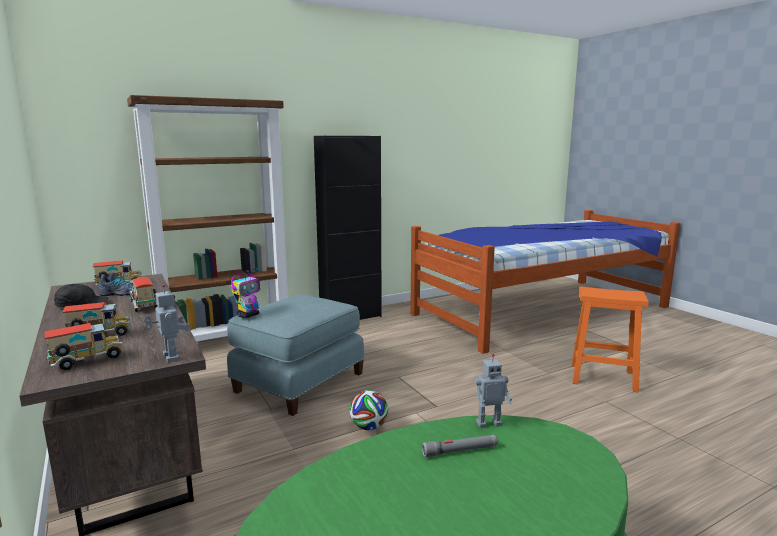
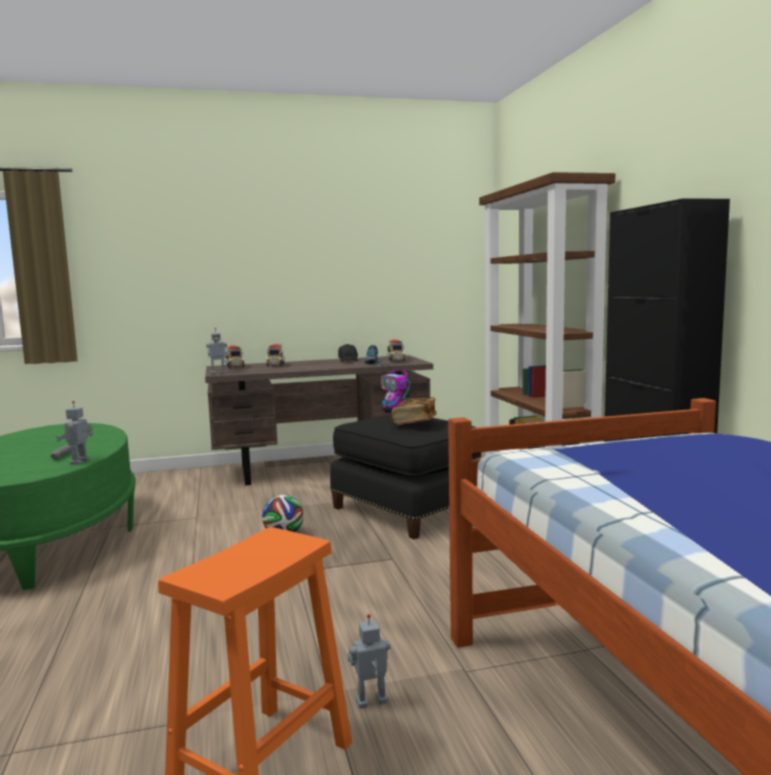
camera: 105 degrees right, 5 degrees down
(144, 306) = (331, 366): toy truck -> none
(298, 382) = (407, 510): blue ottoman -> black ottoman
(306, 303) = (414, 422): none -> book
(545, 364) = (372, 703): none -> toy robot

